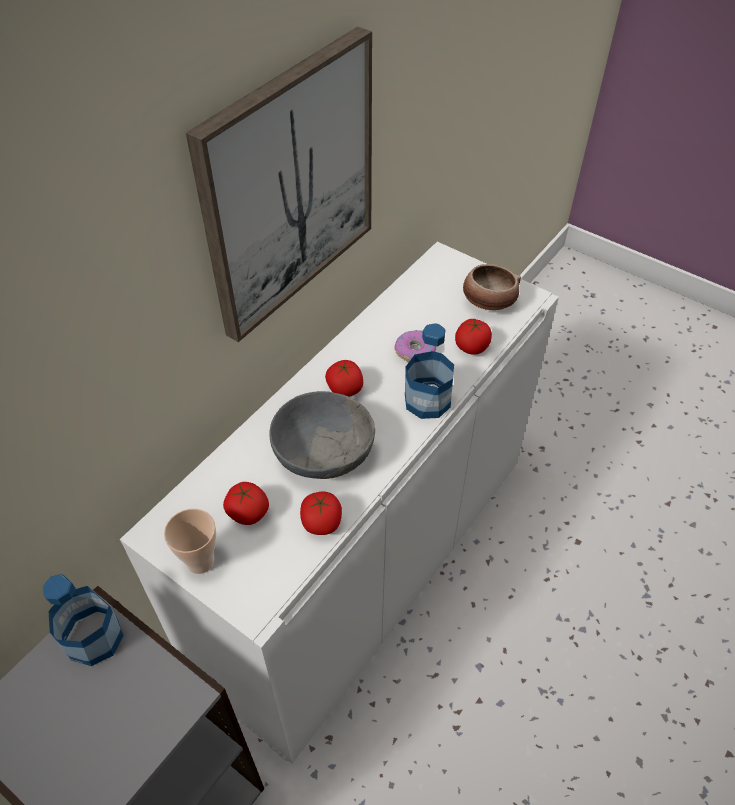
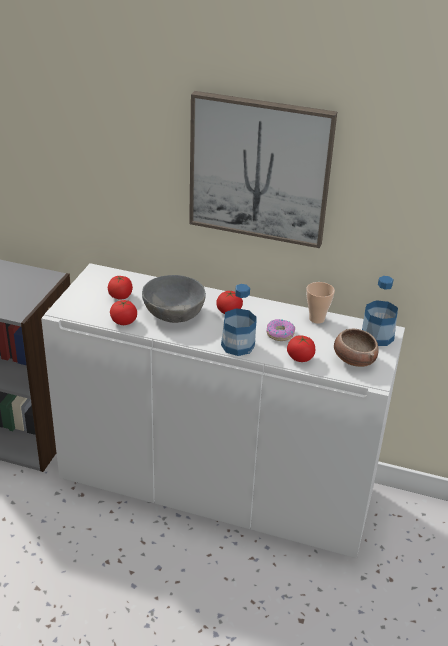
camera: 70 degrees right, 15 degrees down
(94, 638) = (40, 280): bottle -> bottle (377, 336)
(200, 561) = (84, 288): cup -> cup (317, 319)

